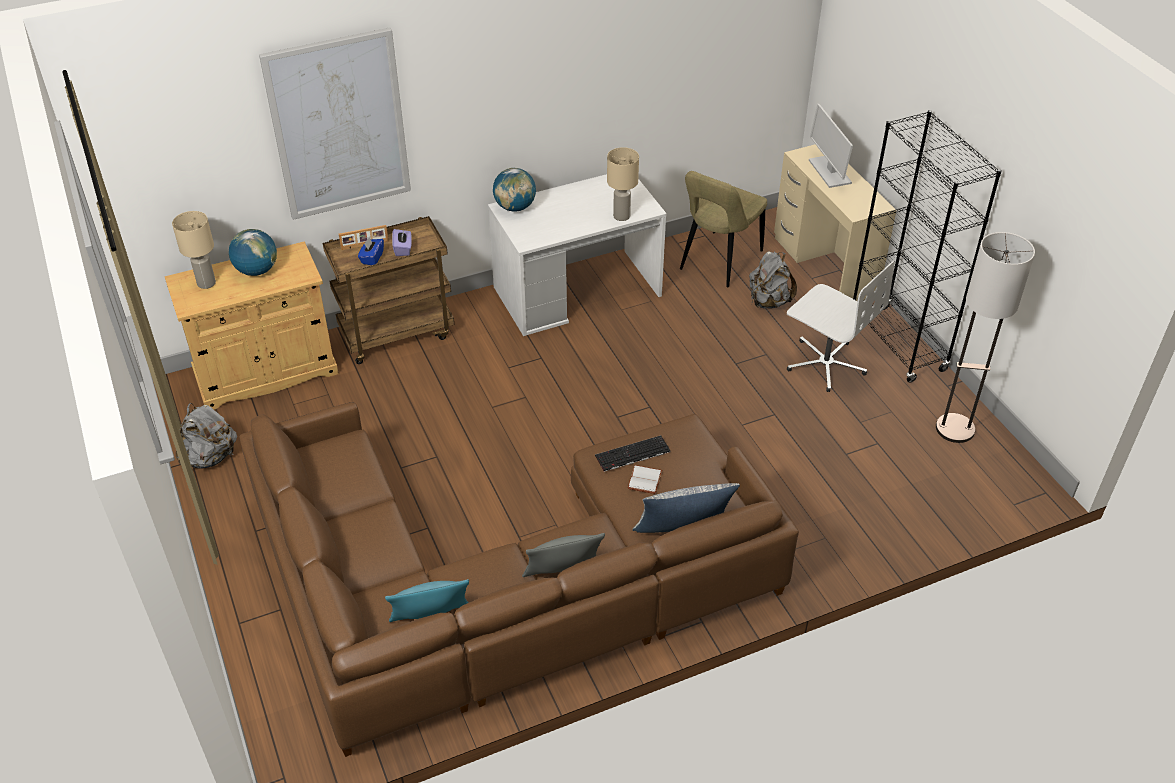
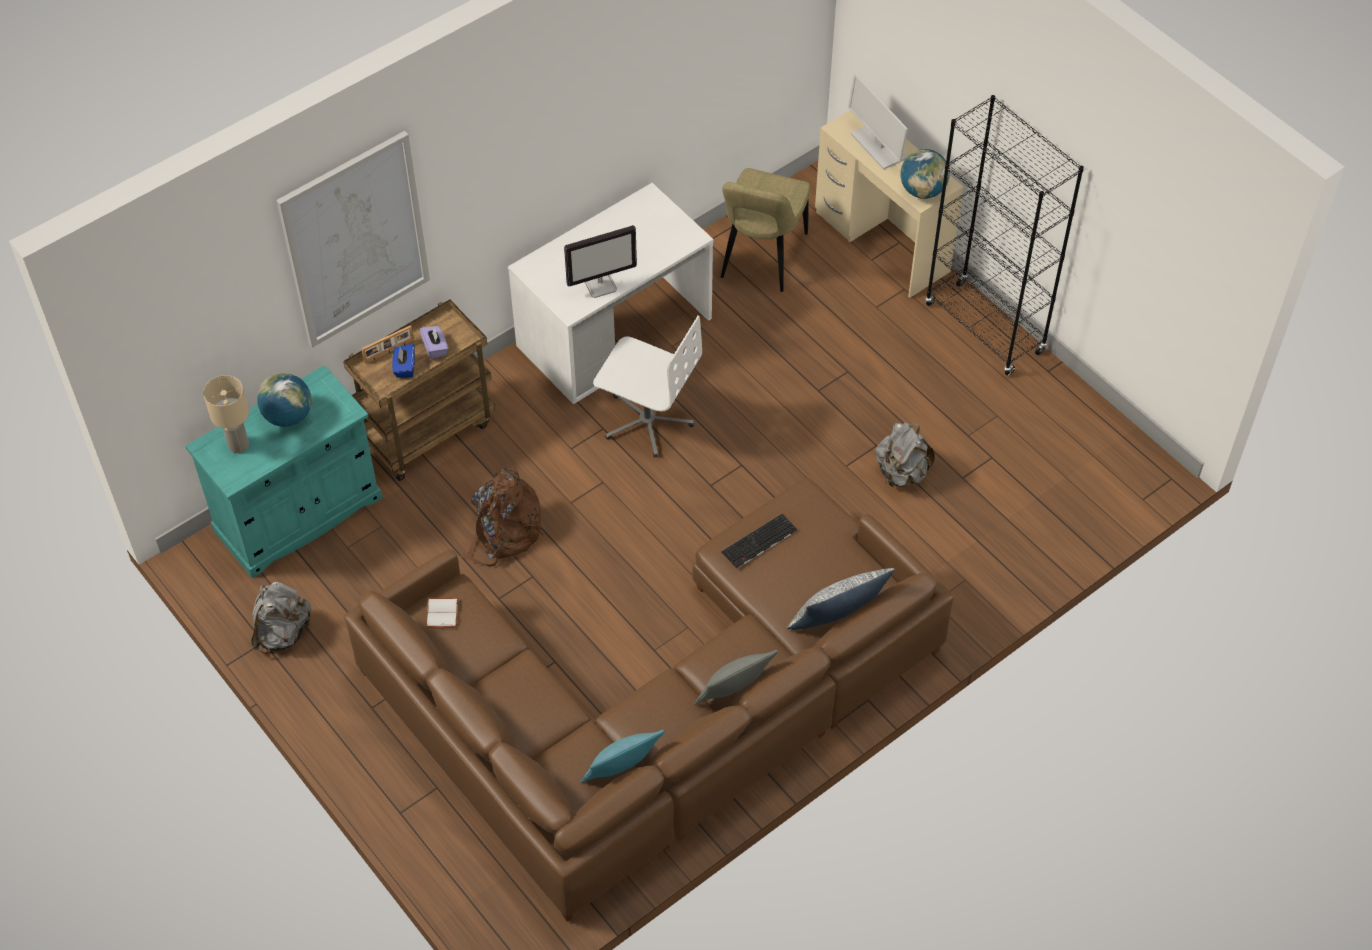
camera: 15 degrees left, 10 degrees up
(266, 373) = (298, 514): beige cabinet -> turquoise cabinet
(426, 418) = (503, 532): none -> brown backpack
(515, 207) = (540, 265): globe -> globe (922, 191)
(559, 229) = (601, 285): none -> monitor
(622, 216) = (665, 253): beige table lamp -> none
(645, 481) = (783, 570): white book -> white book (443, 614)
(768, 301) = (832, 301): grey backpack -> grey backpack (901, 473)
(825, 363) = (914, 370): white office chair -> white office chair (647, 420)
(955, 428) = (1067, 422): floor lamp -> none

